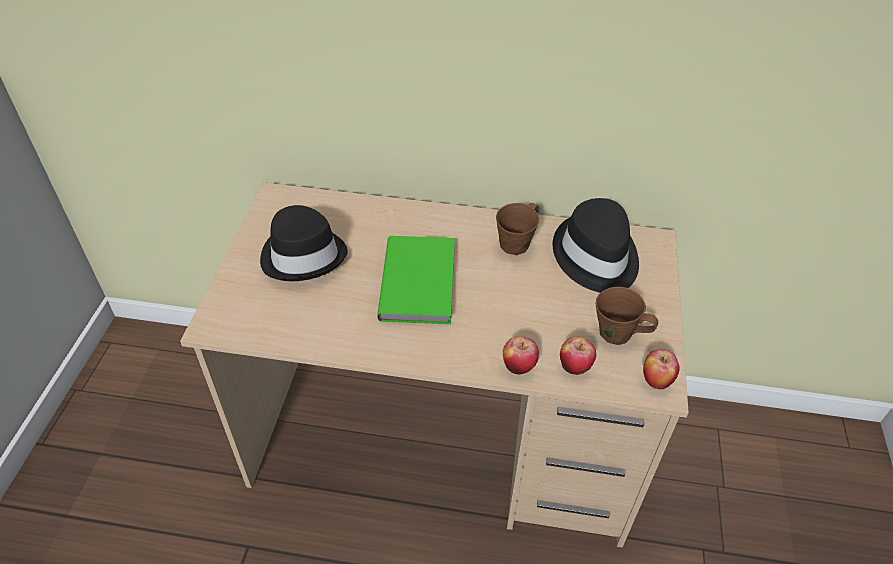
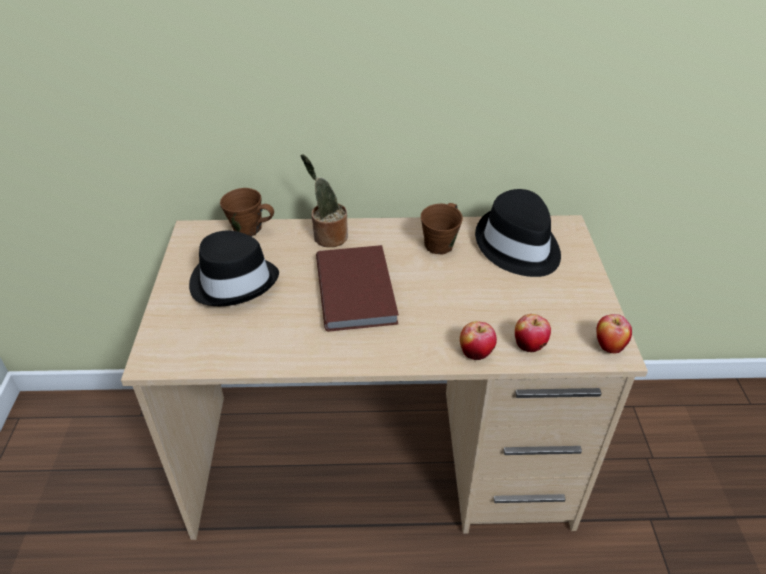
camera: 10 degrees left, 5 degrees down
(405, 220) = (328, 237): none -> potted plant
(421, 281) = (358, 289): green book -> brown book
(617, 334) = (559, 310): brown mug -> brown mug (249, 230)

